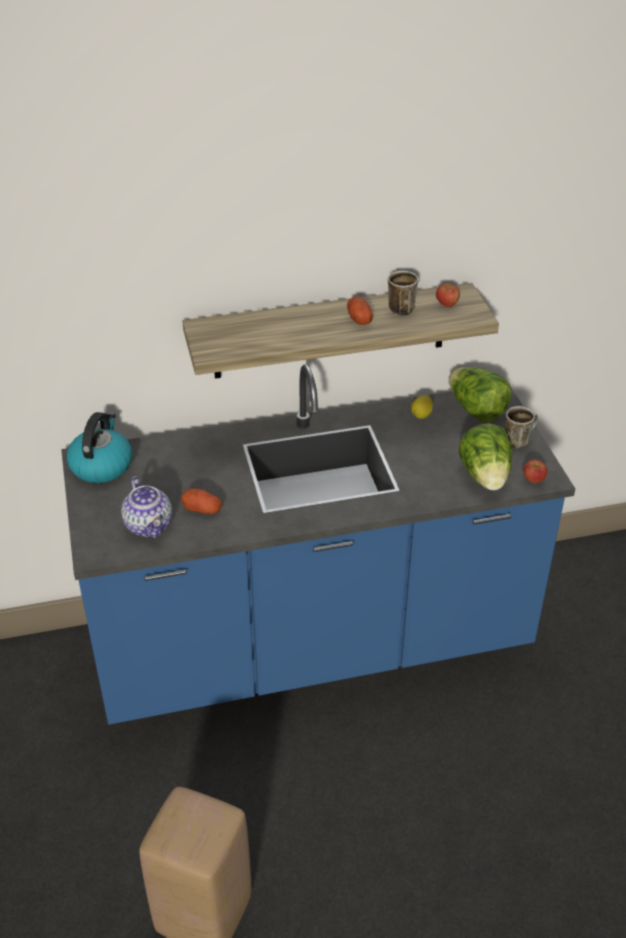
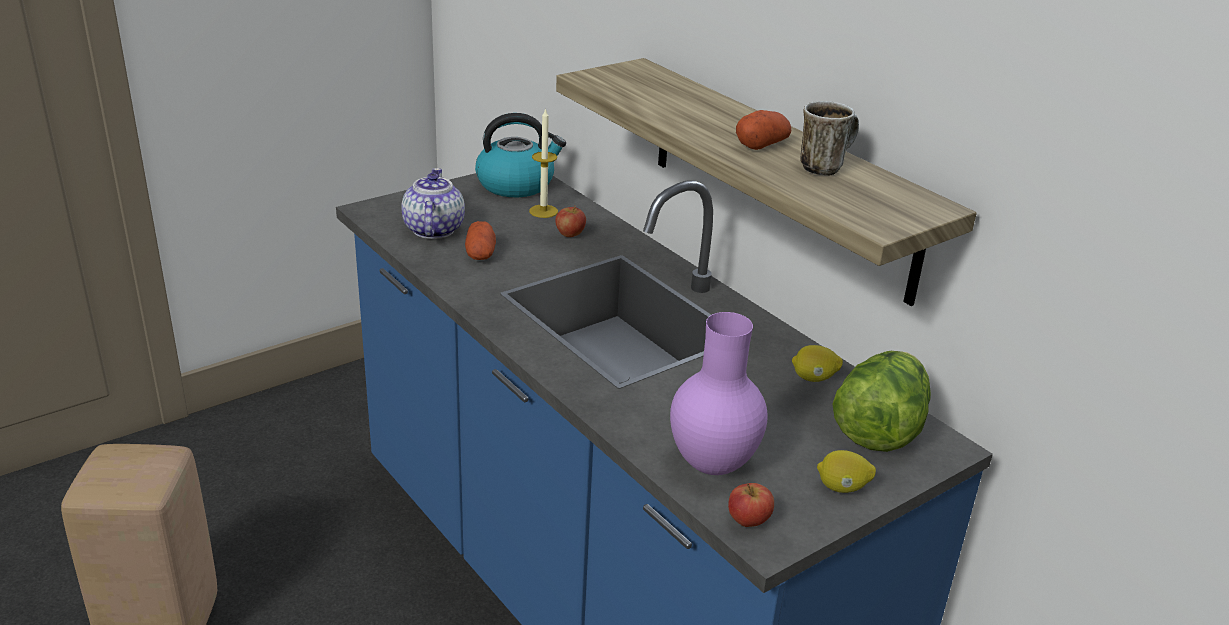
camera: 65 degrees right, 10 degrees down
(149, 525) = (433, 229): teapot -> teapot turned 135 degrees clockwise
(156, 463) = (543, 211): none -> candle
(446, 304) = (880, 198): apple -> apple (570, 234)
(485, 476) = (715, 466): lettuce -> purple vase
(518, 440) = (842, 488): mug -> lemon

